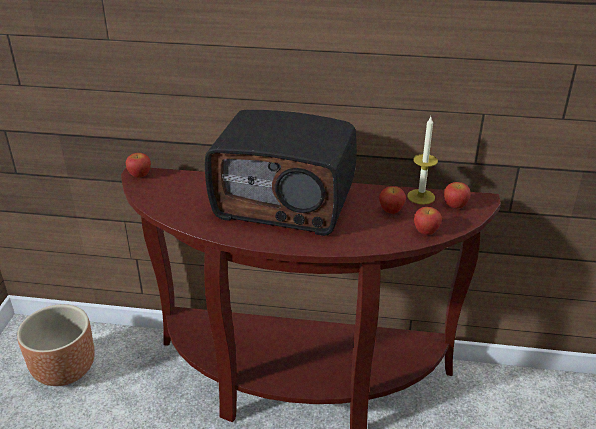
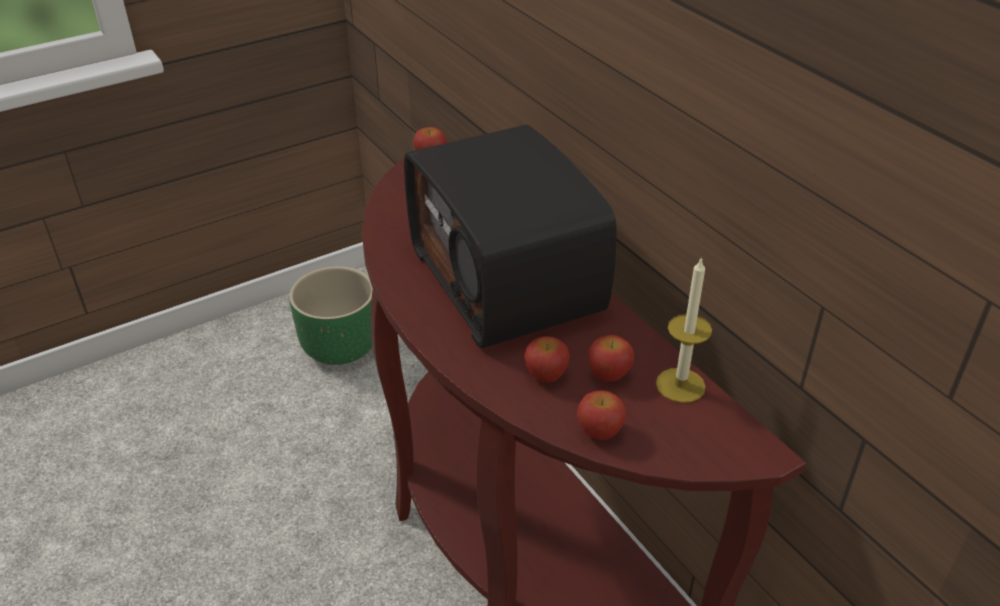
camera: 50 degrees right, 5 degrees up
(65, 369) = (341, 347): brown planter -> green planter
(455, 205) = (705, 430): apple -> apple (546, 375)

